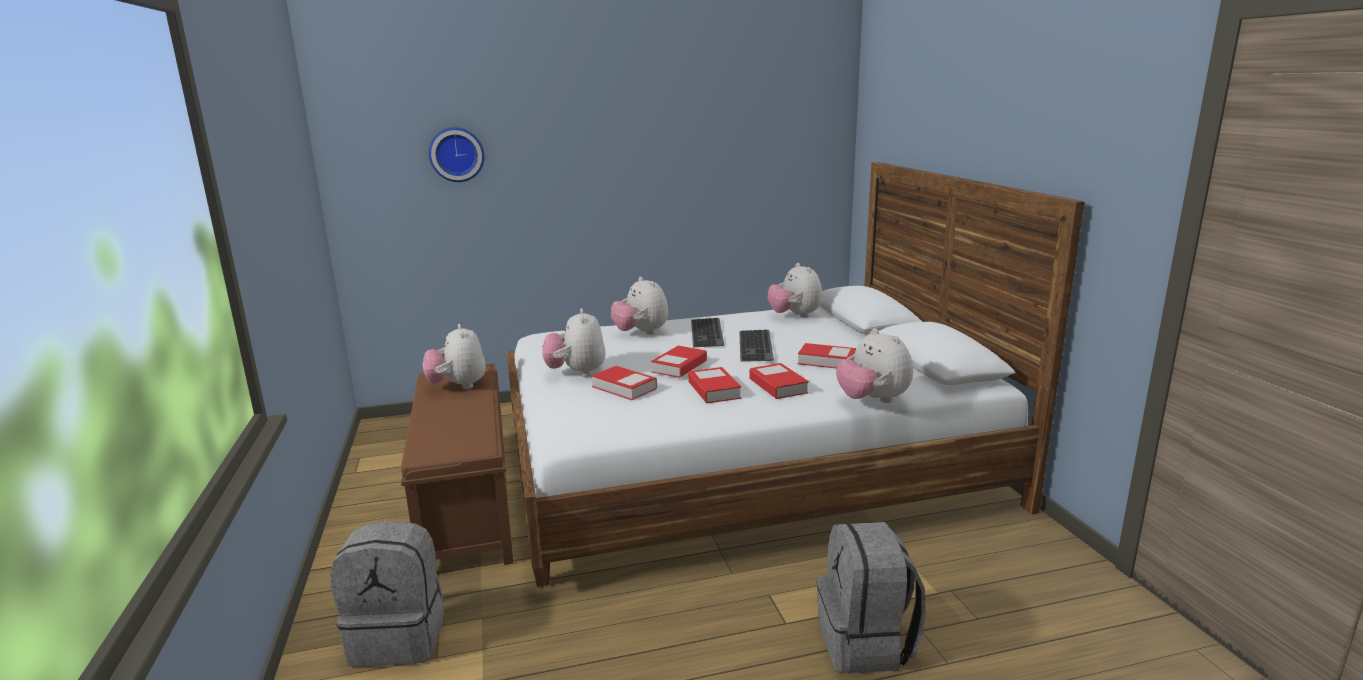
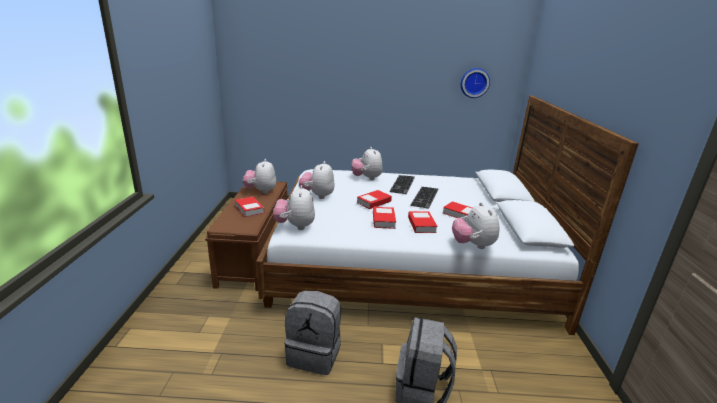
camera: 15 degrees right, 5 degrees up
(400, 637) = (188, 317): grey backpack -> grey backpack (315, 354)
(456, 154) = (288, 65): wall clock -> wall clock (474, 82)
(624, 388) = (336, 209): book -> book (249, 209)
(795, 316) = (460, 182): plush toy -> plush toy (295, 226)

